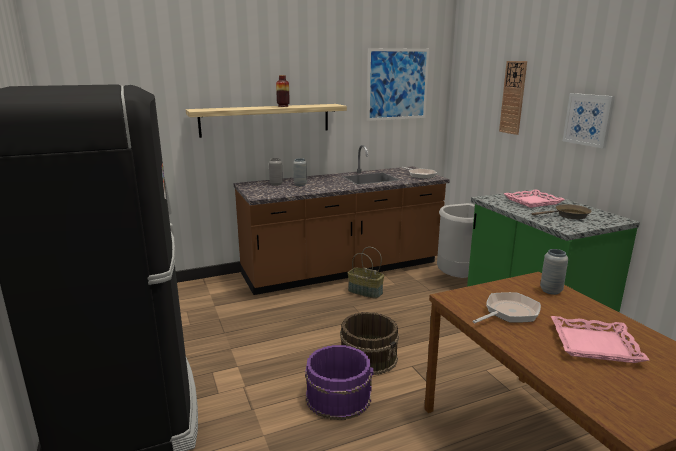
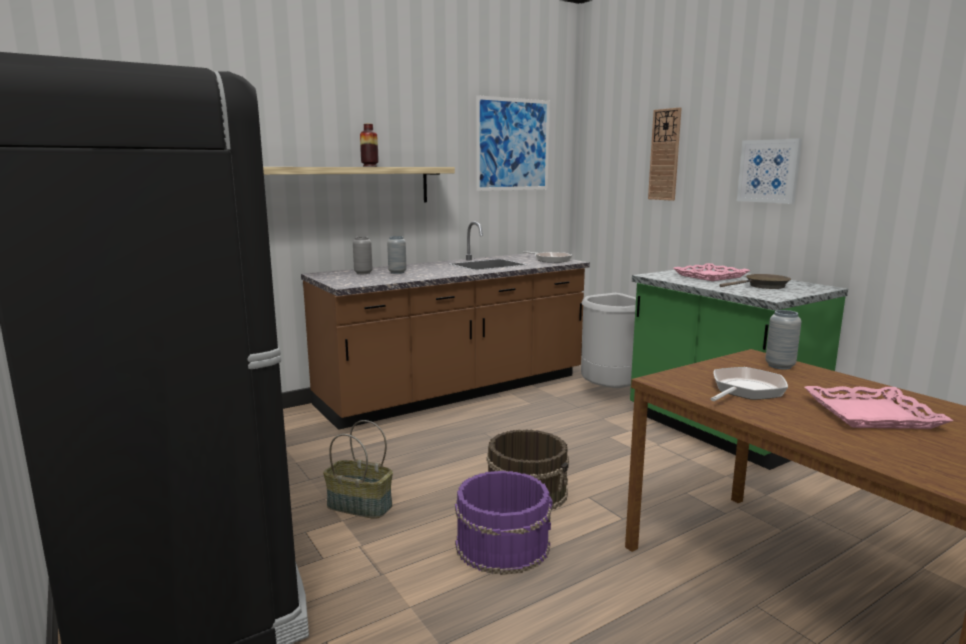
camera: 10 degrees left, 5 degrees down
(364, 292) = (493, 415): basket -> basket (358, 506)

